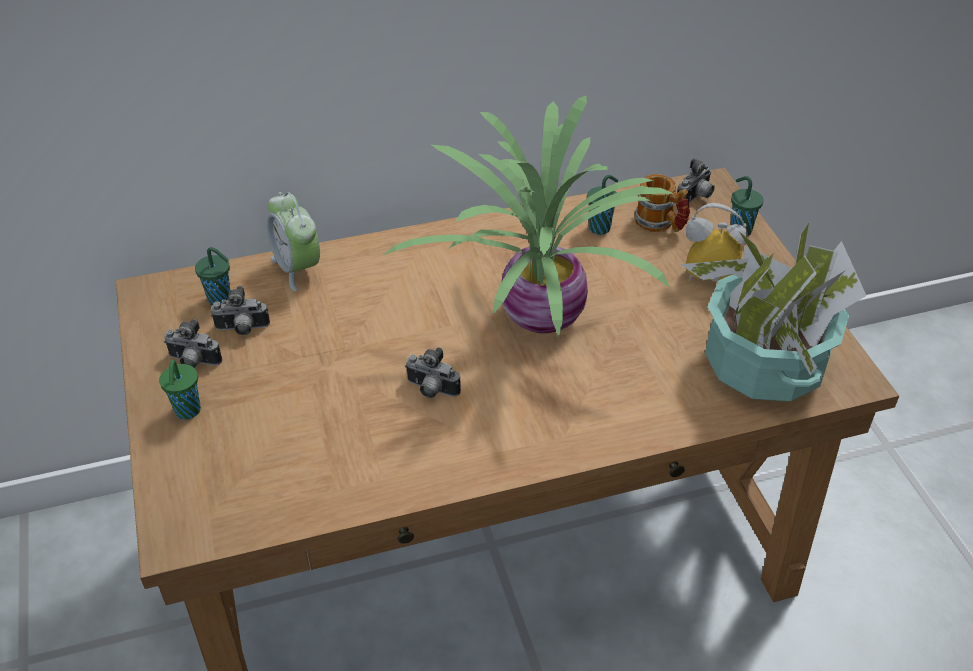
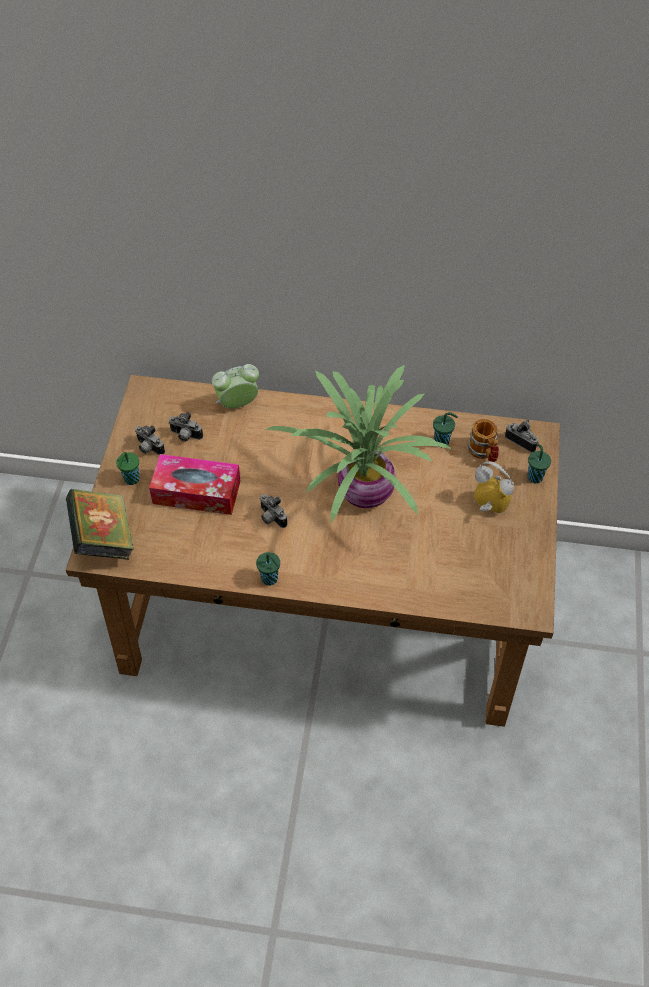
camera: 25 degrees right, 10 degrees up
(184, 507) = (104, 538): none -> book
(221, 299) = (183, 410): green cup -> green cup (270, 579)
(297, 268) = (237, 404): alarm clock -> alarm clock turned 75 degrees clockwise
(300, 394) = (196, 492): none -> tissue box
(696, 198) = (522, 441): camera -> camera turned 120 degrees counterclockwise
(764, 364) = (482, 579): potted plant -> none

